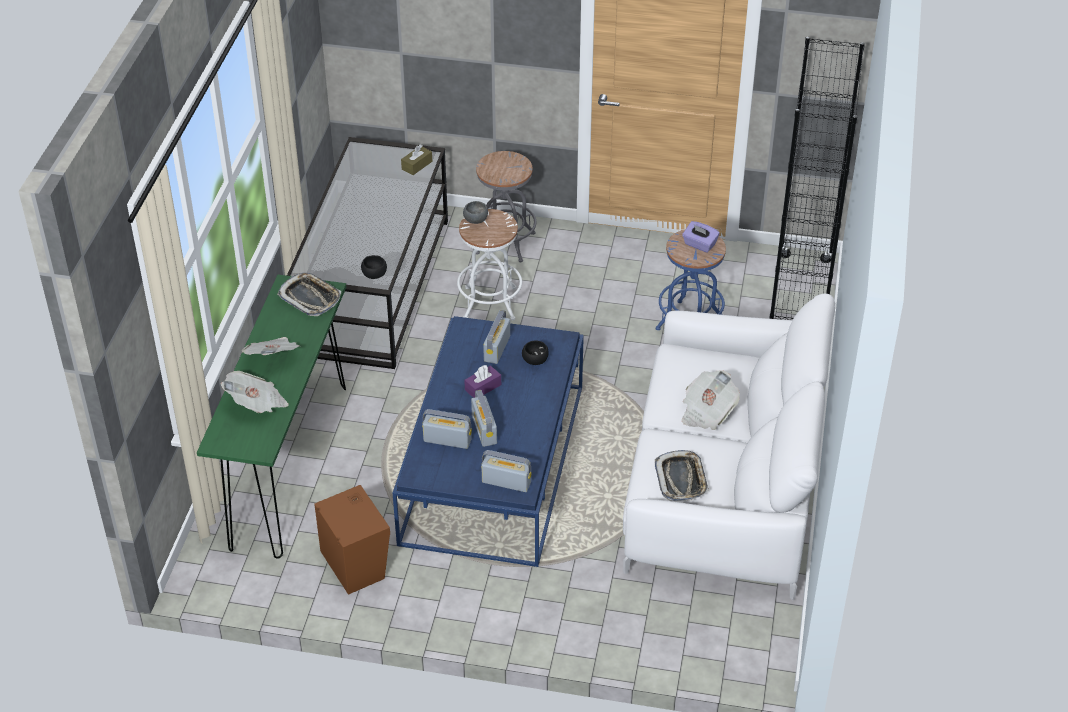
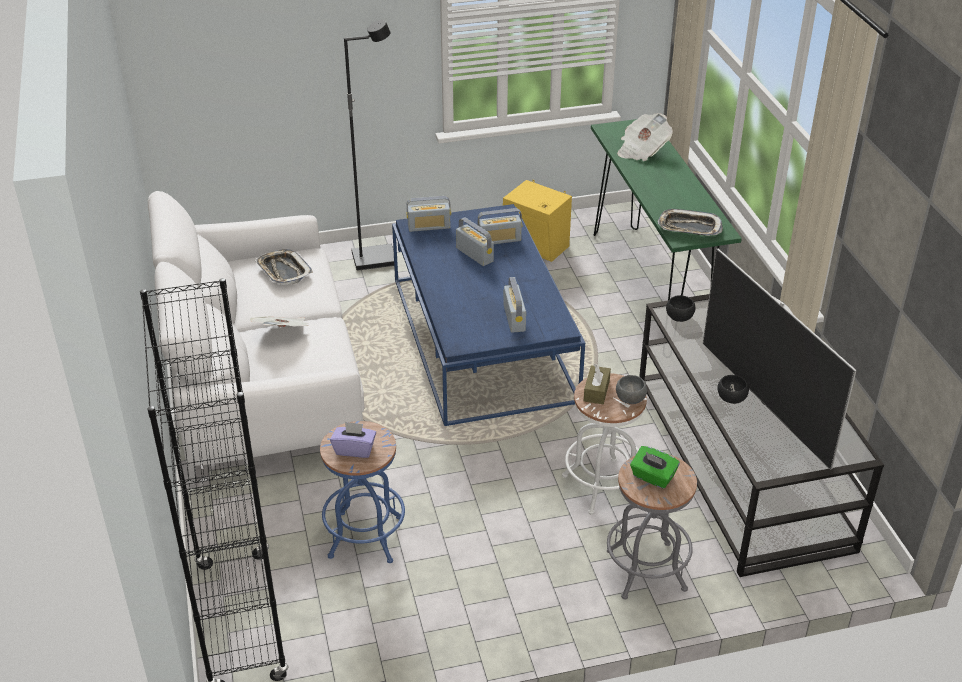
camera: 155 degrees right, 5 degrees down
(273, 357) = (666, 180): newspaper -> none
(355, 562) = (537, 247): brown speaker -> yellow speaker
(381, 193) = (764, 403): none -> television
(417, 165) = (764, 453): brown tissue box -> brown tissue box (596, 391)
(483, 387) = (501, 284): purple tissue box -> none
(506, 169) = (653, 477): none -> green tissue box
(535, 361) = (470, 318): black bowl -> black bowl (730, 398)
(542, 610) = (374, 258): none -> black floor lamp

